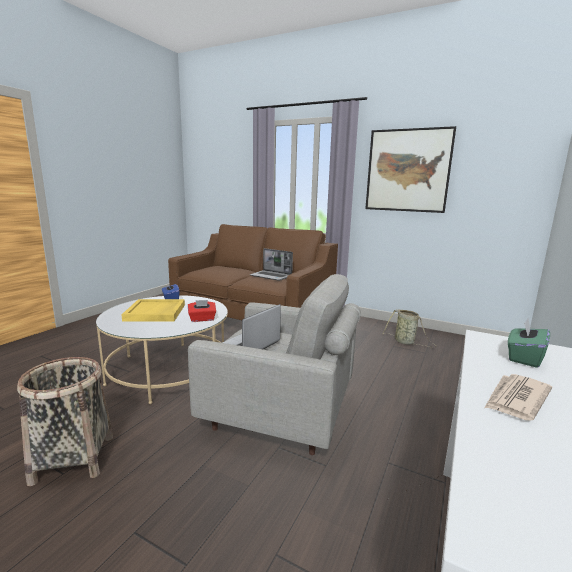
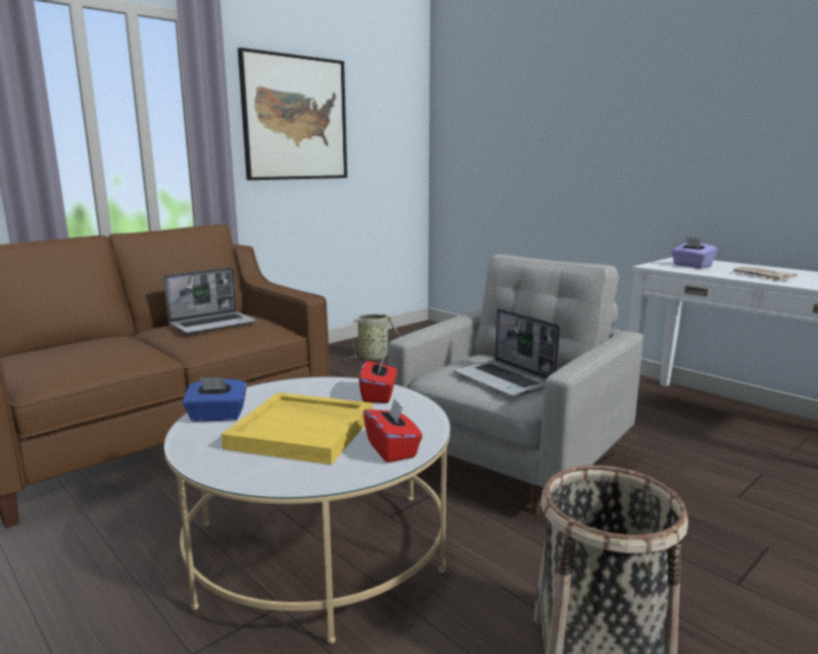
camera: 70 degrees left, 0 degrees up
(135, 328) = (392, 449): none -> red tissue box
(524, 357) = (691, 266): green tissue box -> purple tissue box

